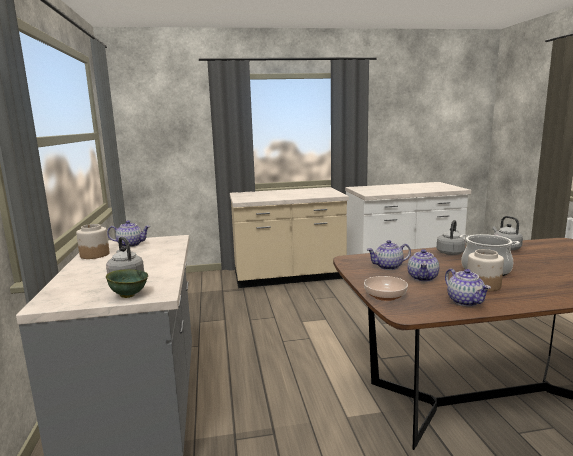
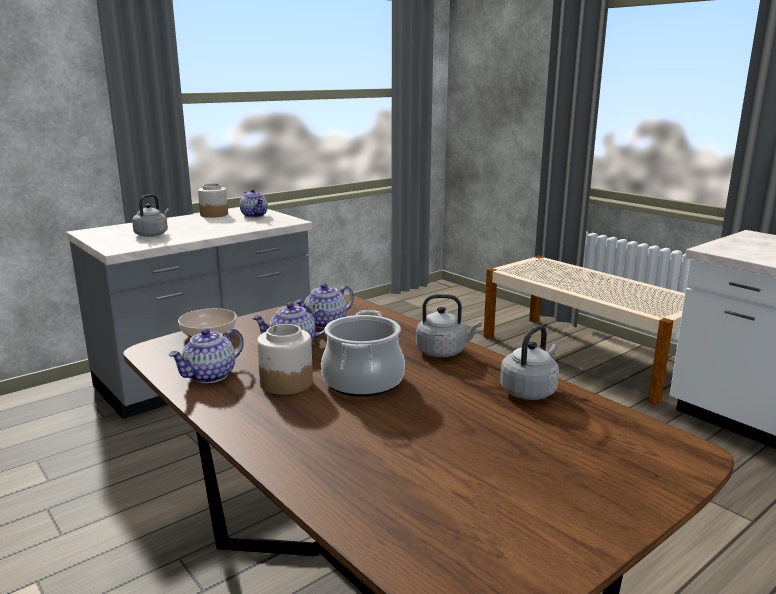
camera: 60 degrees right, 5 degrees up
(128, 295) = (111, 243): green bowl -> none
(288, 277) = (586, 356): beige counter -> beige bench
(388, 267) = (325, 323): teapot -> teapot turned 90 degrees counterclockwise

